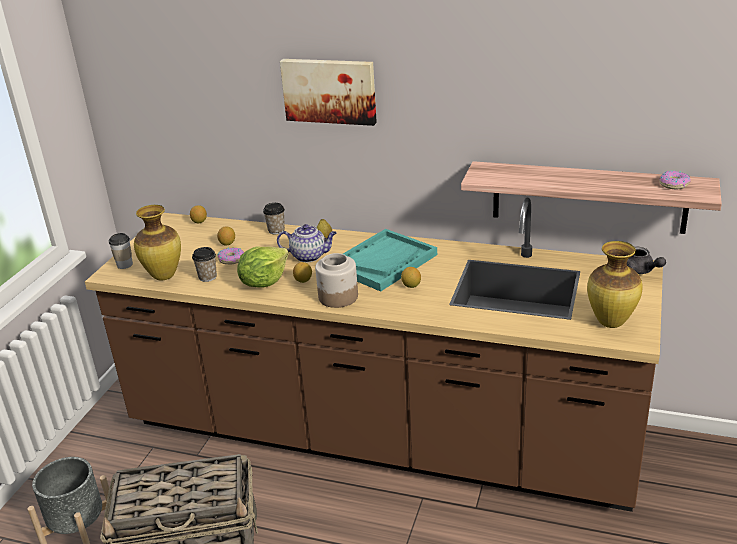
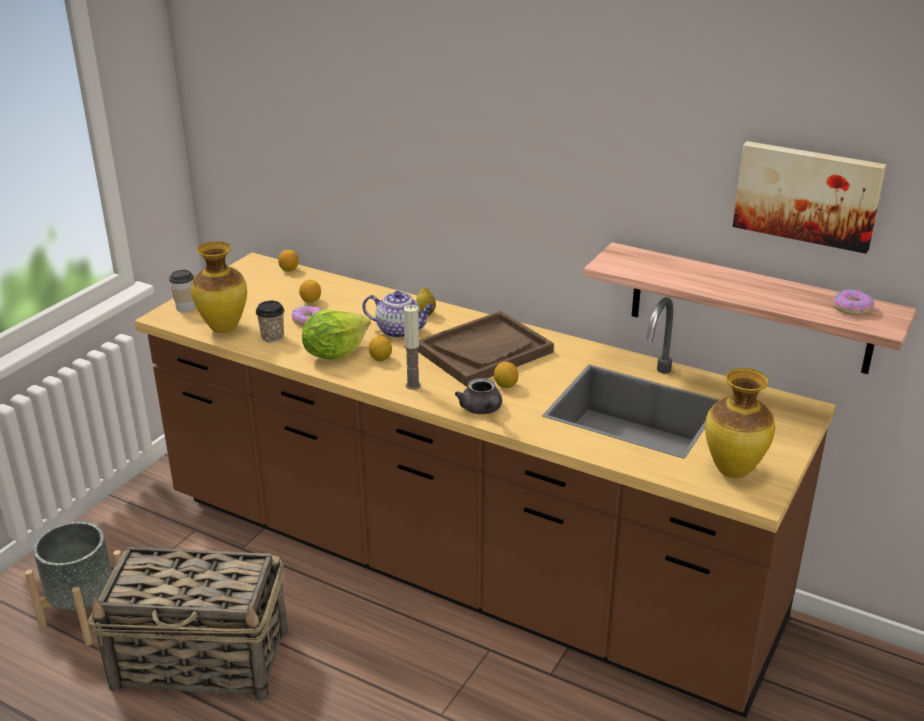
camera: 10 degrees right, 0 degrees up
(276, 230) = (373, 293): cup -> none
(329, 90) = (451, 131): picture -> picture (807, 194)
(338, 297) = (413, 385): jar -> candle
(383, 262) = (484, 351): turquoise tray -> brown tray
(640, 271) = (799, 412): grey teapot -> grey teapot (482, 410)

